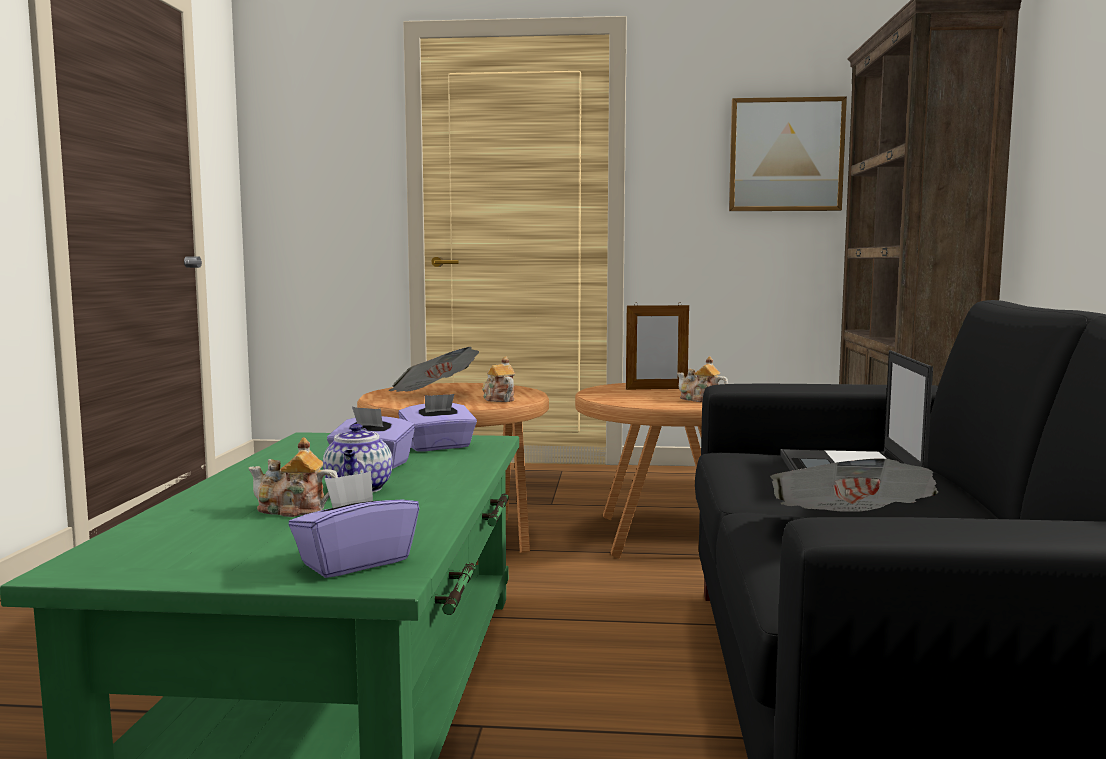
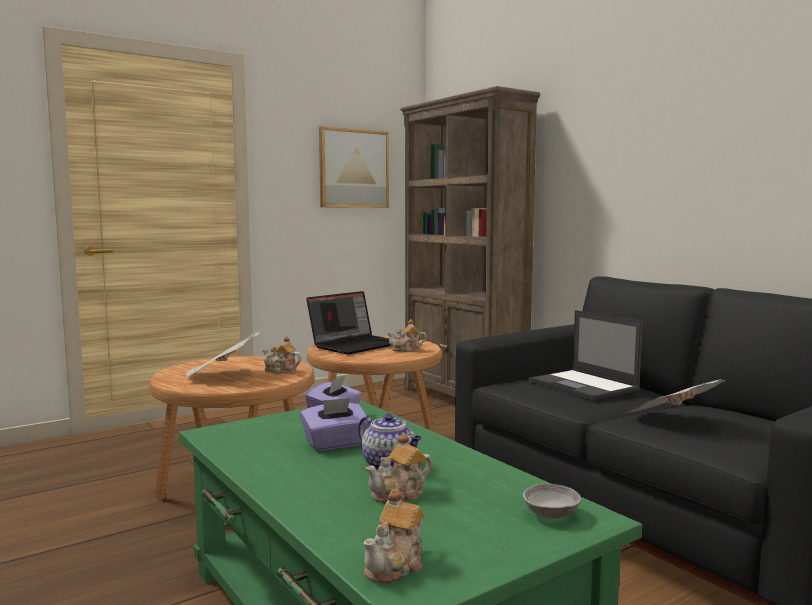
camera: 40 degrees left, 0 degrees up
(123, 551) = (396, 565): none -> teapot
(355, 562) = (551, 514): purple tissue box -> grey bowl
(656, 389) = (356, 345): picture frame -> laptop

